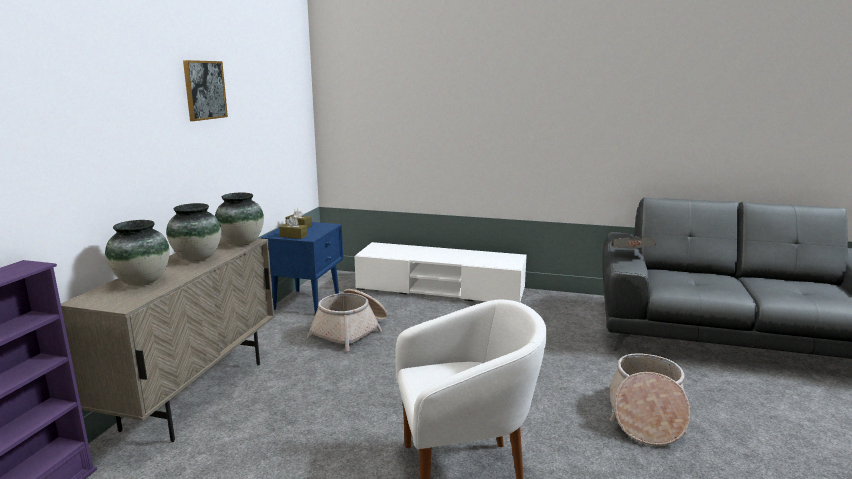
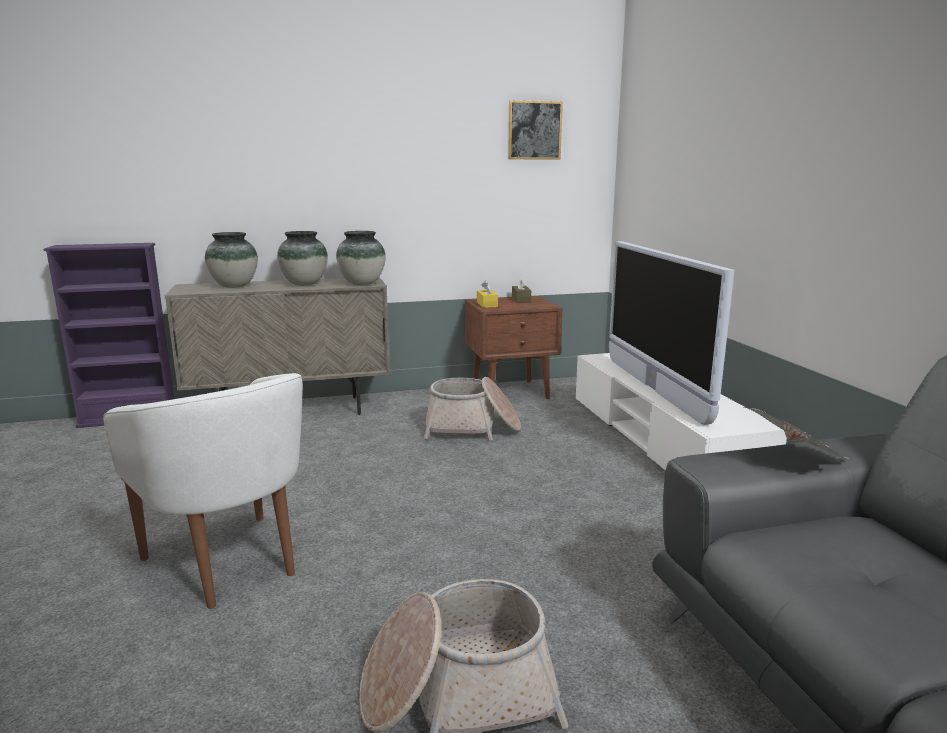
camera: 60 degrees right, 0 degrees up
(204, 90) = (389, 125): picture -> picture (534, 130)
(294, 236) = (487, 304): brown tissue box -> yellow tissue box
(307, 301) = (511, 392): blue nightstand -> brown nightstand
(442, 258) = (653, 389): none -> television

